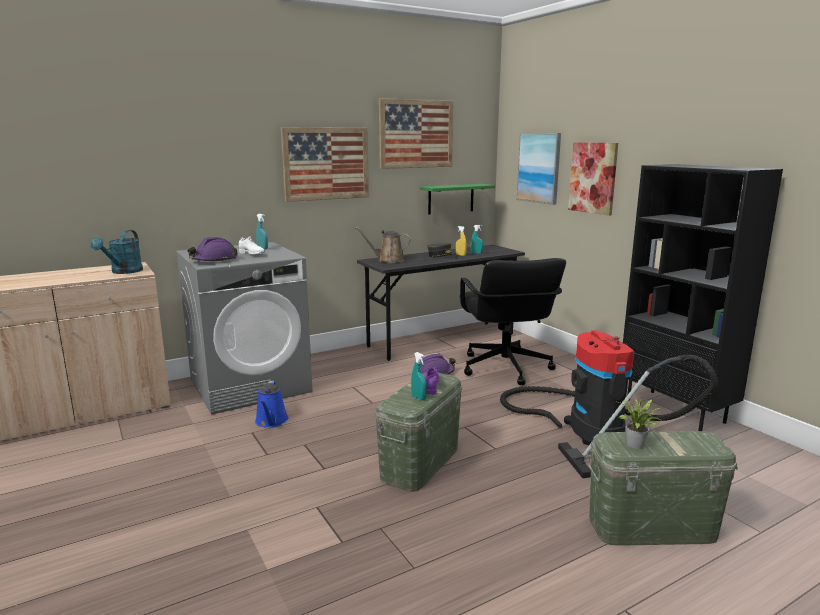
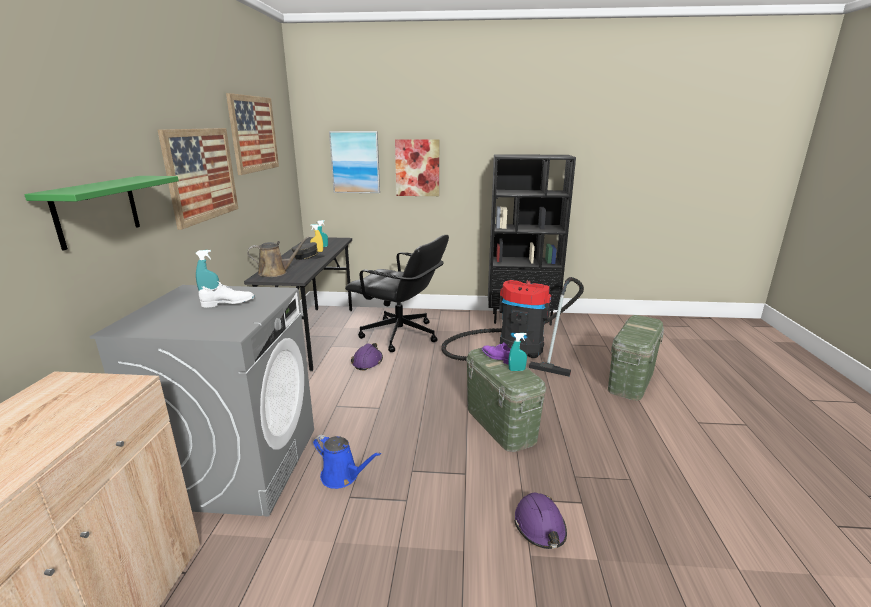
camera: 55 degrees left, 5 degrees up
(123, 272) = (90, 395): turquoise watering can -> none
(214, 260) = (216, 326): purple hard hat -> purple hard hat (540, 527)
(388, 260) = (276, 273): brown watering can -> brown watering can turned 150 degrees counterclockwise
(451, 198) = (280, 199): green shelf -> green shelf (97, 210)
(636, 446) = (639, 335): potted plant -> none

